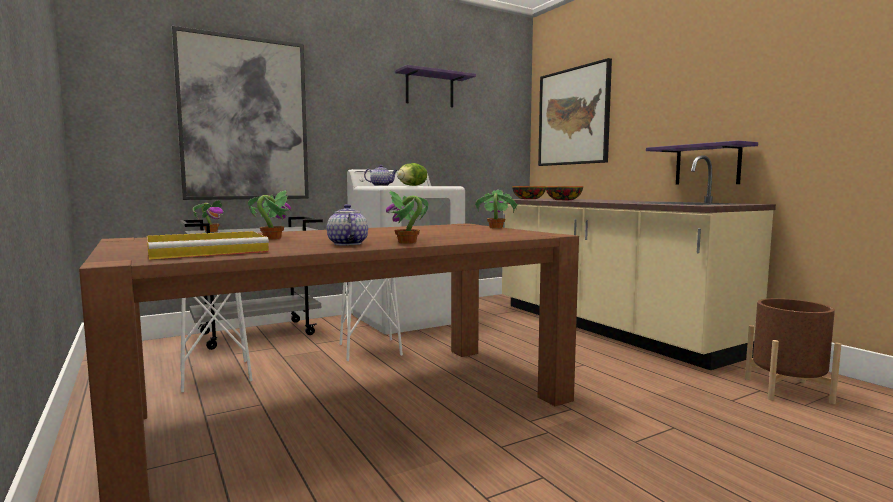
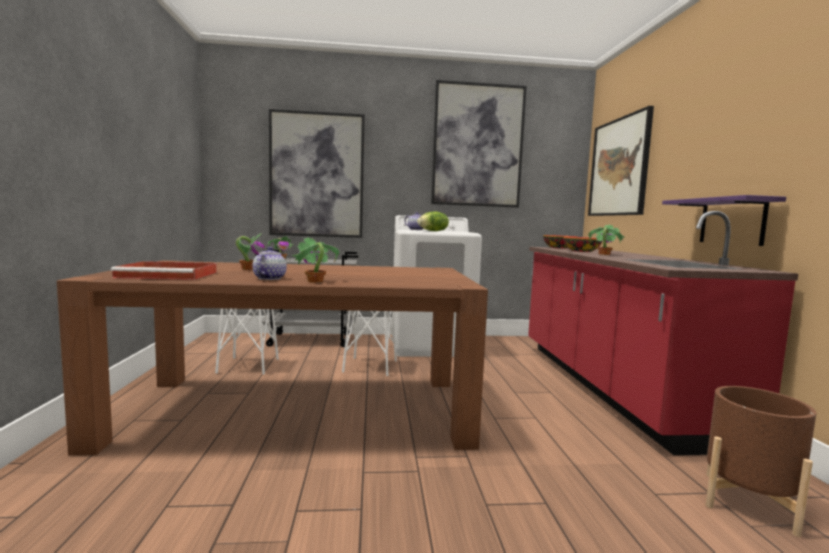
camera: 25 degrees right, 0 degrees up
(210, 250) = (170, 275): yellow tray -> red tray
(429, 89) = (477, 146): purple shelf -> picture
(495, 228) = (452, 274): potted plant -> potted plant (603, 254)
(608, 327) = (611, 386): beige counter -> red counter

